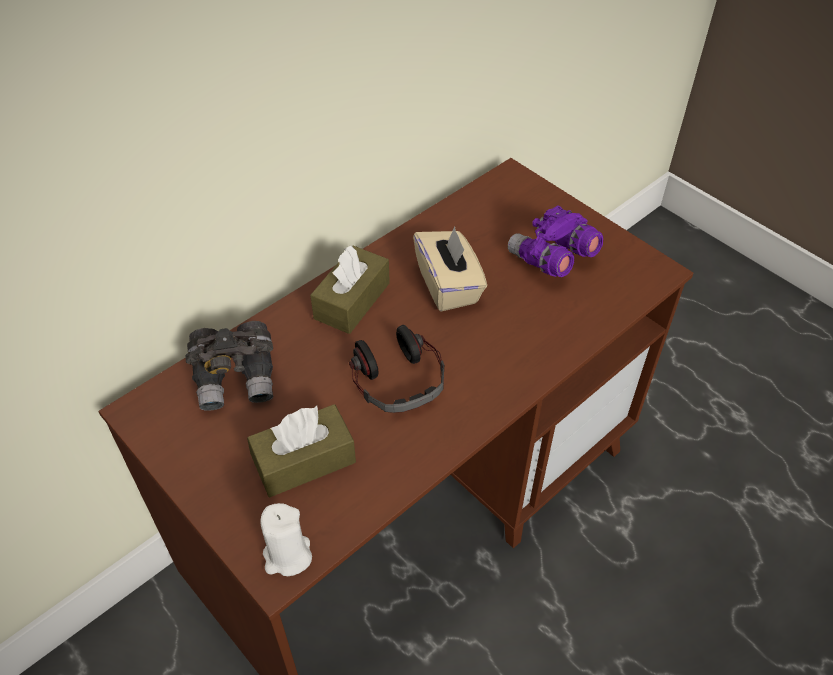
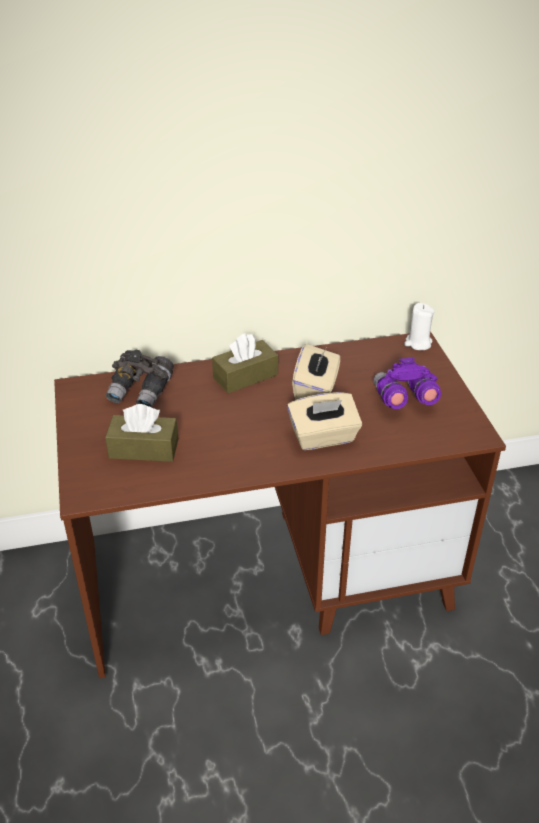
camera: 30 degrees right, 10 degrees down
(287, 555) = (94, 491): white candle -> white candle (418, 343)
(399, 379) = (237, 429): headphones -> none
(505, 346) = (323, 437): none -> beige tissue box

